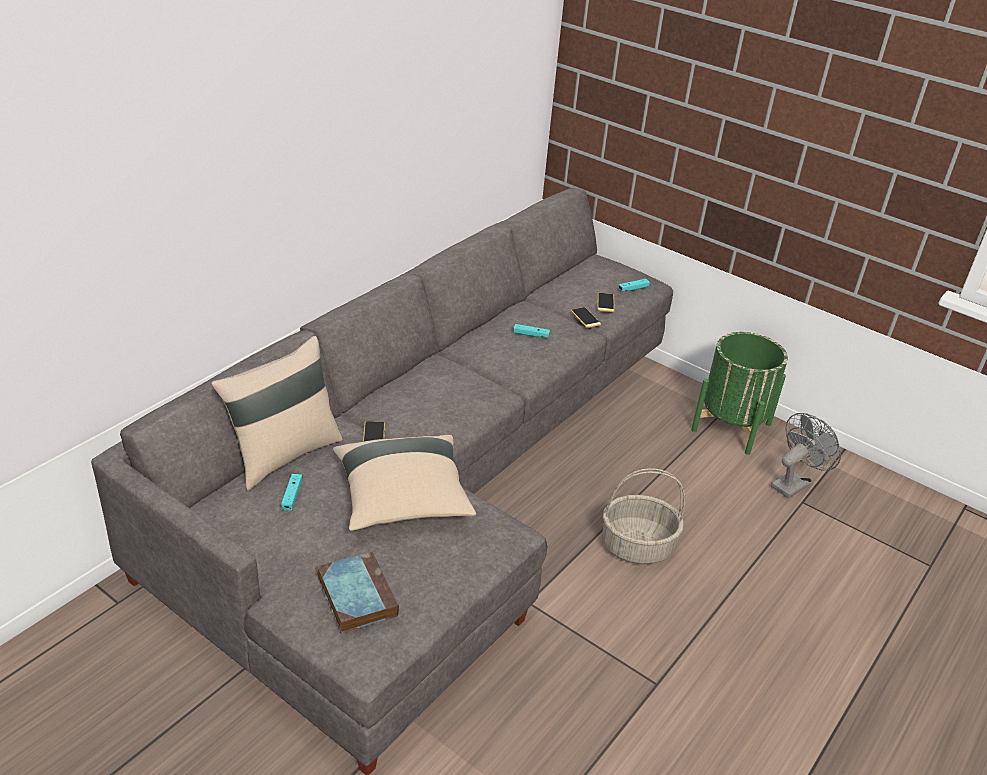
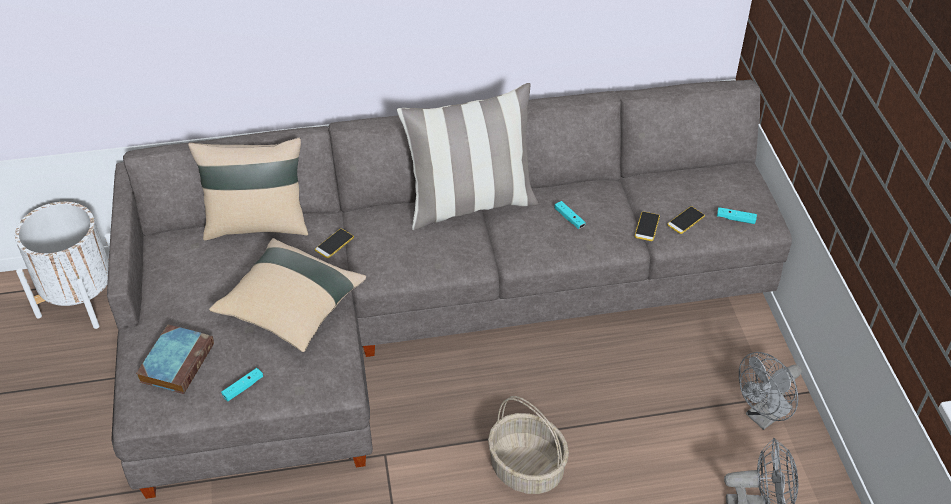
camera: 45 degrees right, 10 degrees up
(79, 653) = (81, 298): none -> white planter
(292, 495) = (223, 261): turquoise game controller -> turquoise game controller (243, 388)
(445, 357) = (470, 203): none -> pillow
(731, 427) = (763, 416): green planter -> grey fan

